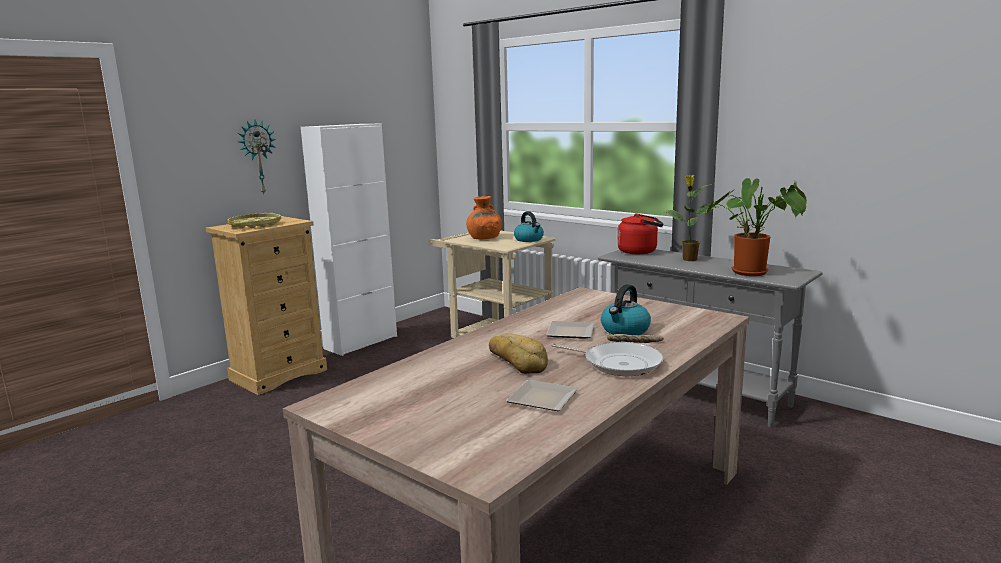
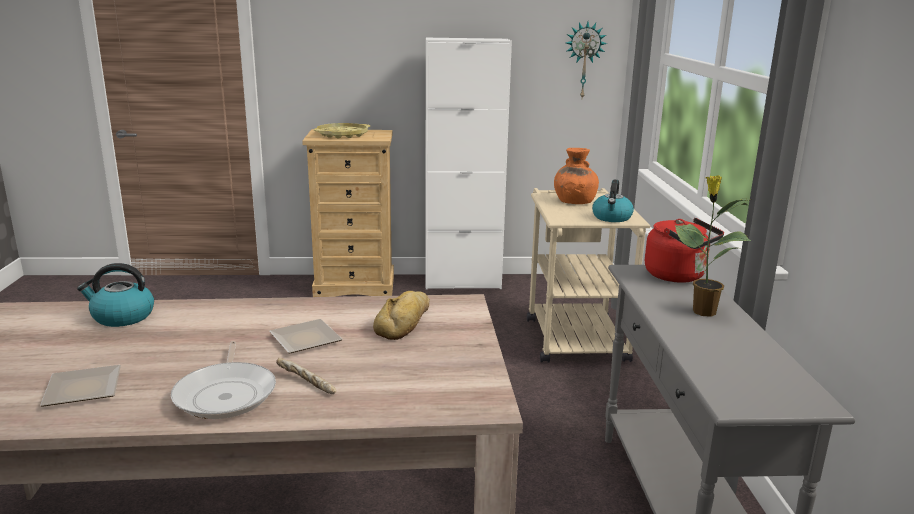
camera: 45 degrees right, 5 degrees up
(257, 157) = (376, 66): wall clock -> wall clock (584, 60)
(518, 360) = (188, 344): bread -> bread (405, 322)
(625, 330) = (350, 364): kettle -> kettle (122, 317)
(754, 272) = (725, 368): potted plant -> none

